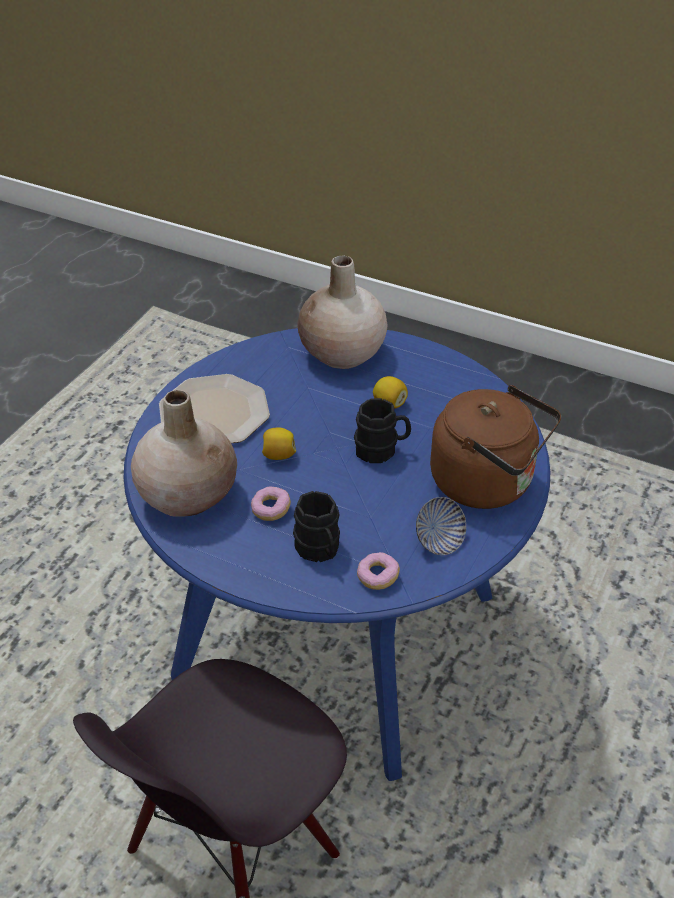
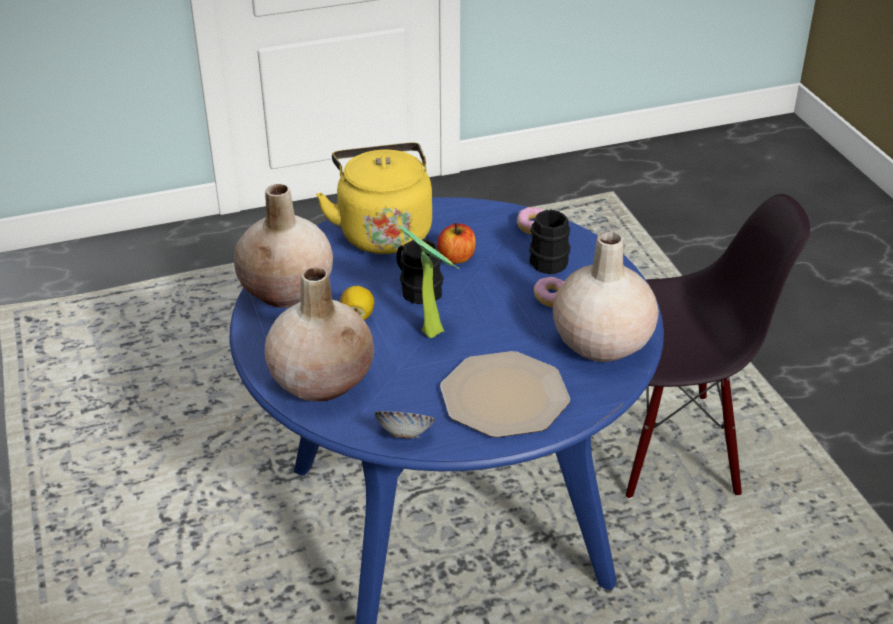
camera: 135 degrees left, 5 degrees down
(278, 455) = (497, 331): lemon -> none
(325, 427) = (433, 329): none -> potted plant
(395, 498) = (456, 258): none -> apple
(439, 541) = (467, 223): bowl -> bowl (405, 434)
(464, 391) = (287, 291): none -> beige vase
(488, 483) = (383, 232): brown kettle -> yellow kettle

